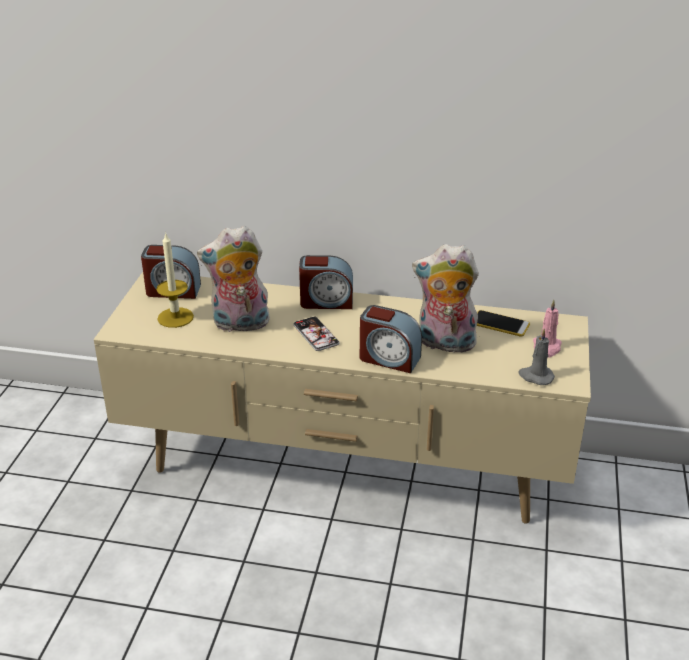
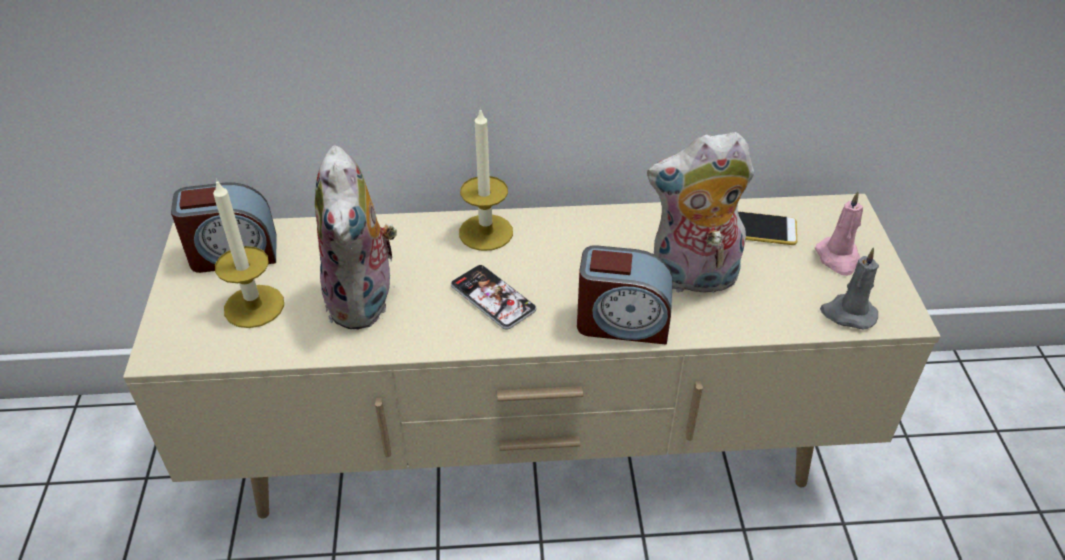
camera: 15 degrees left, 10 degrees up
(239, 325) = (365, 301): plush toy -> plush toy turned 75 degrees counterclockwise
(326, 301) = (486, 232): alarm clock -> candle

